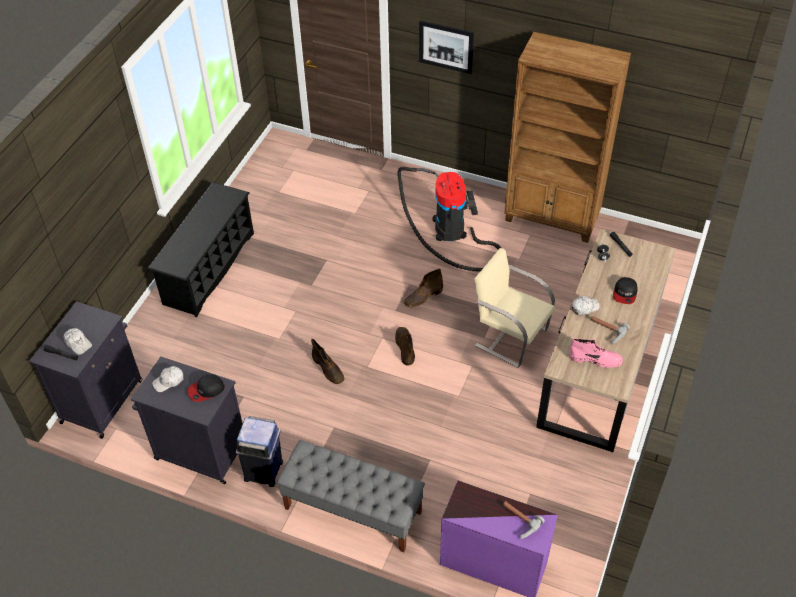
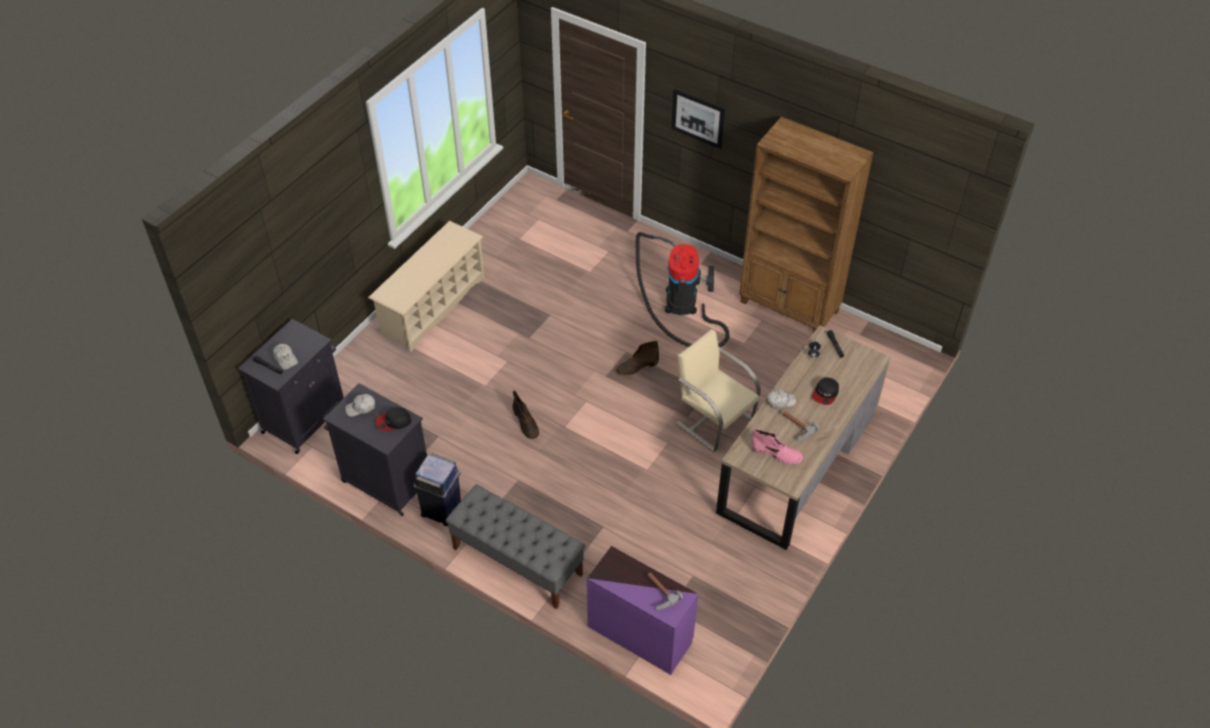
camera: 10 degrees right, 0 degrees up
(209, 268) = (433, 306): black shoe rack -> beige shoe rack
(405, 347) = (606, 414): brown boot -> none

